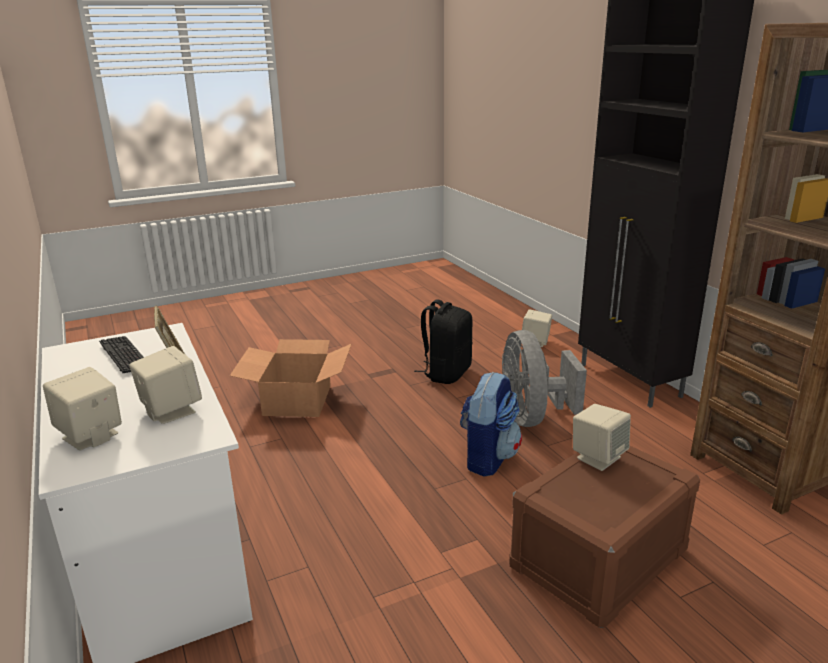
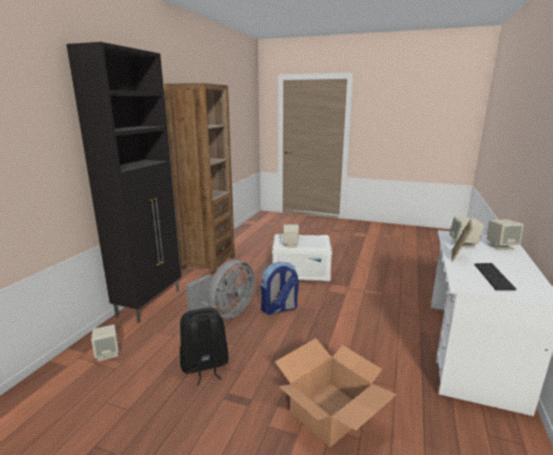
camera: 135 degrees left, 5 degrees down
(599, 559) = (301, 272): brown storage box -> white storage box

